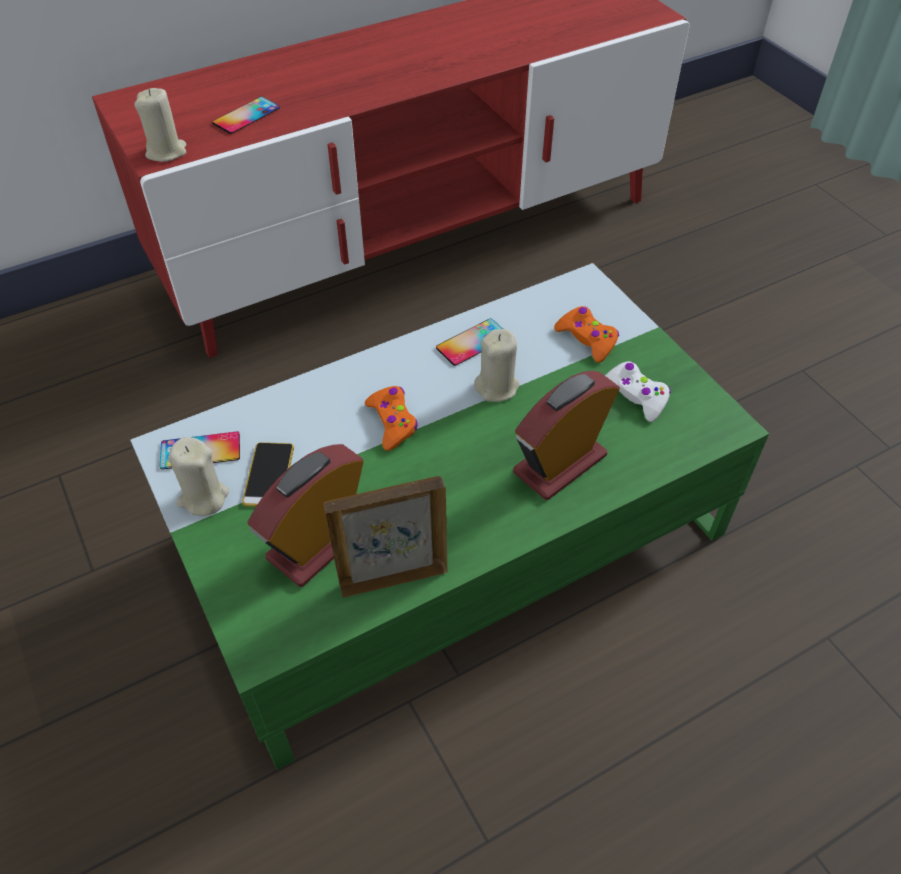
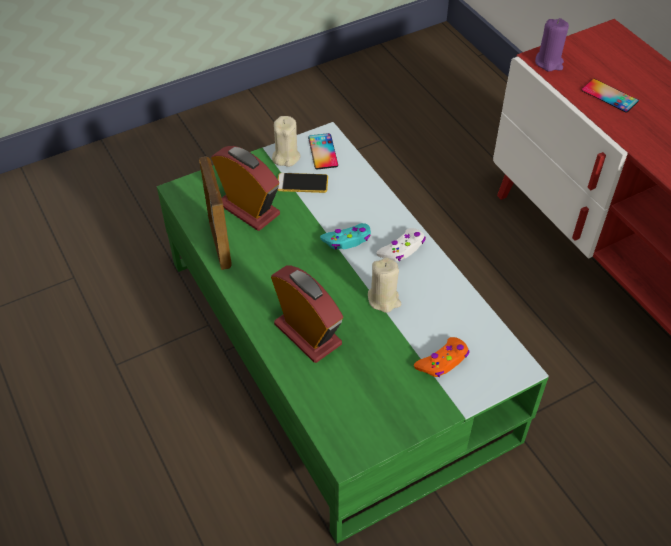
camera: 90 degrees right, 0 degrees up
(166, 152) = (549, 62): beige candle -> purple candle
(392, 422) = (347, 240): orange game controller -> turquoise game controller
(473, 342) = (432, 286): phone -> none
(635, 396) = (378, 389): white game controller -> white game controller (402, 249)

